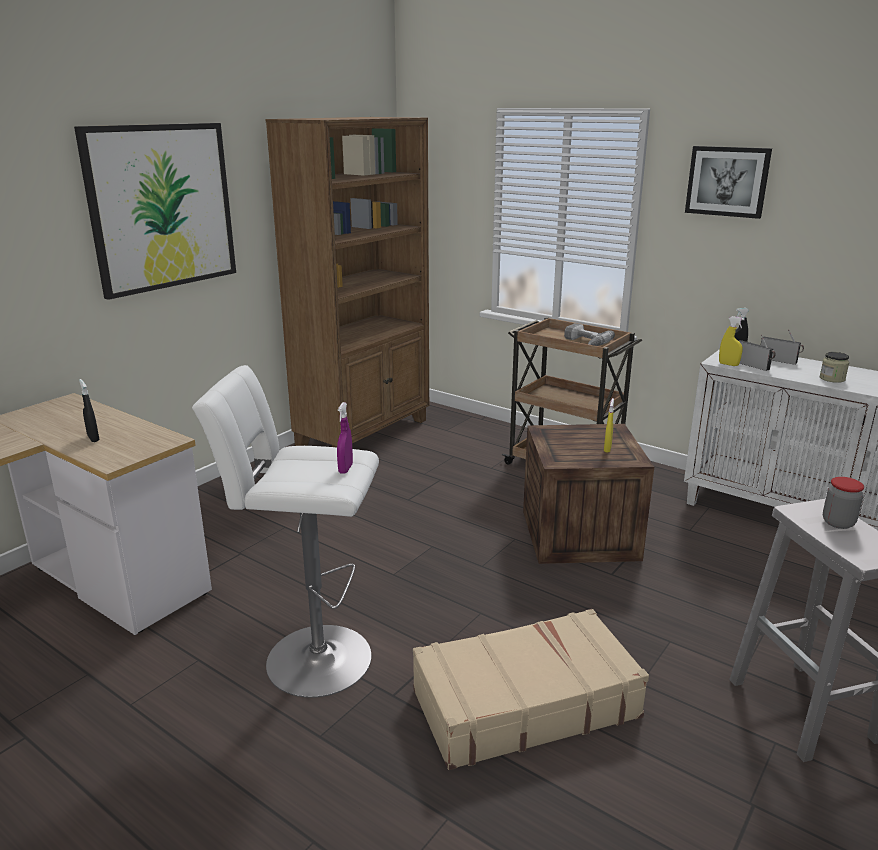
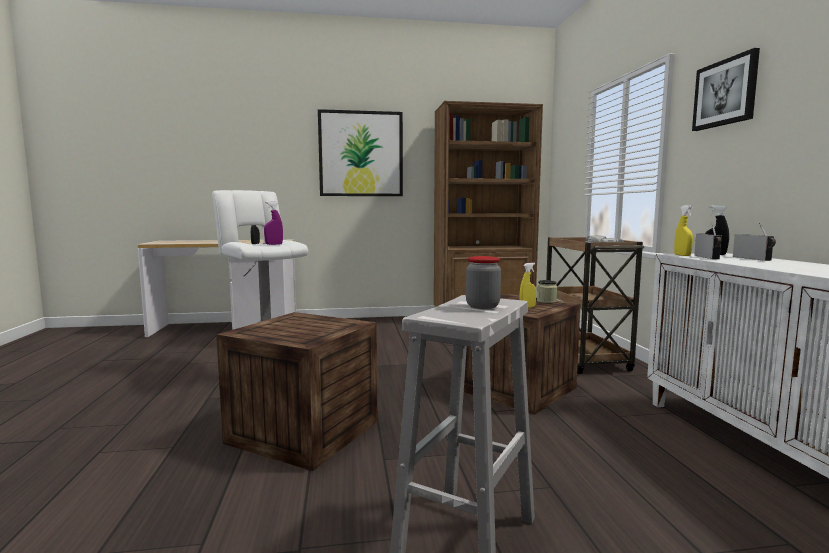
camera: 45 degrees right, 15 degrees down
(524, 703) = (304, 432): beige suitcase -> crate
(832, 379) = (780, 266): jar -> jar (546, 301)

